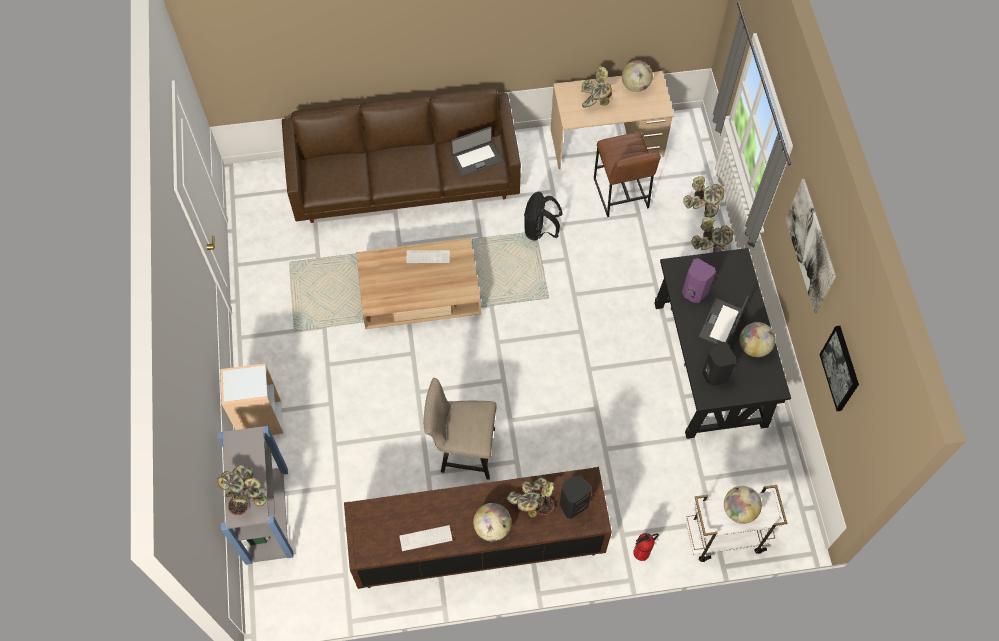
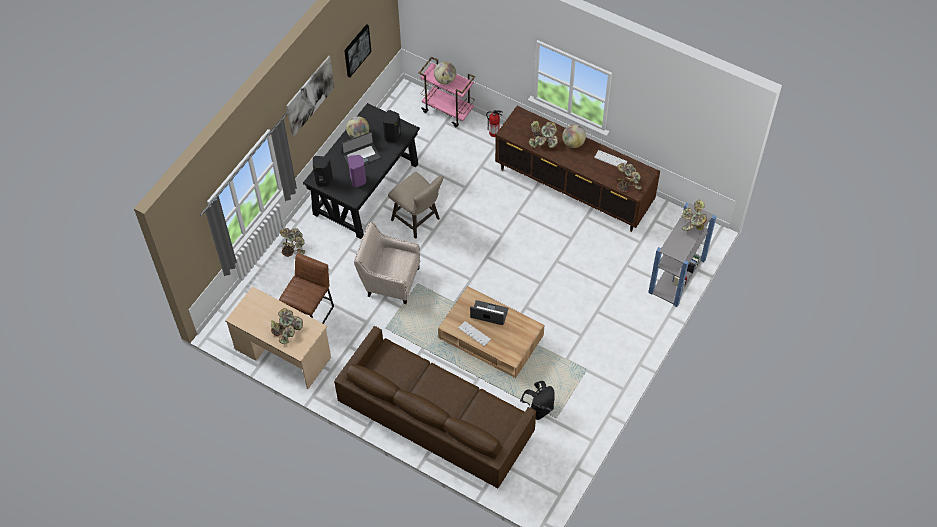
camera: 140 degrees left, 5 degrees down
(260, 419) = (645, 330): bookcase -> none
(462, 451) = (542, 236): beige stool -> beige stool (418, 221)
(476, 158) = (391, 363): laptop -> laptop (489, 313)
(540, 230) = (382, 326): black backpack -> black backpack (539, 409)
(573, 504) = (524, 127): black speaker -> black speaker (323, 180)
(580, 281) = (389, 280): none -> beige armchair
(635, 86) = (253, 322): globe -> none
(703, 205) = (270, 272): potted plant -> potted plant (628, 182)
(723, 539) = (448, 112): white cart -> pink cart

